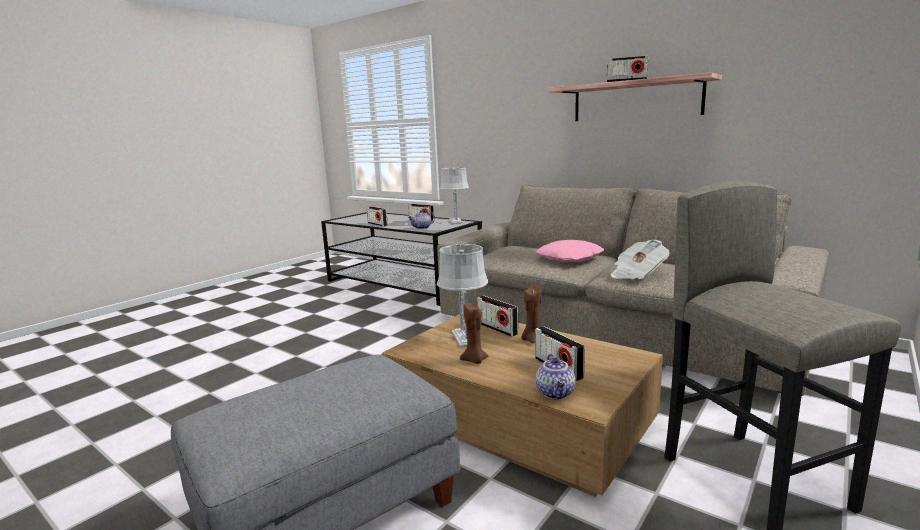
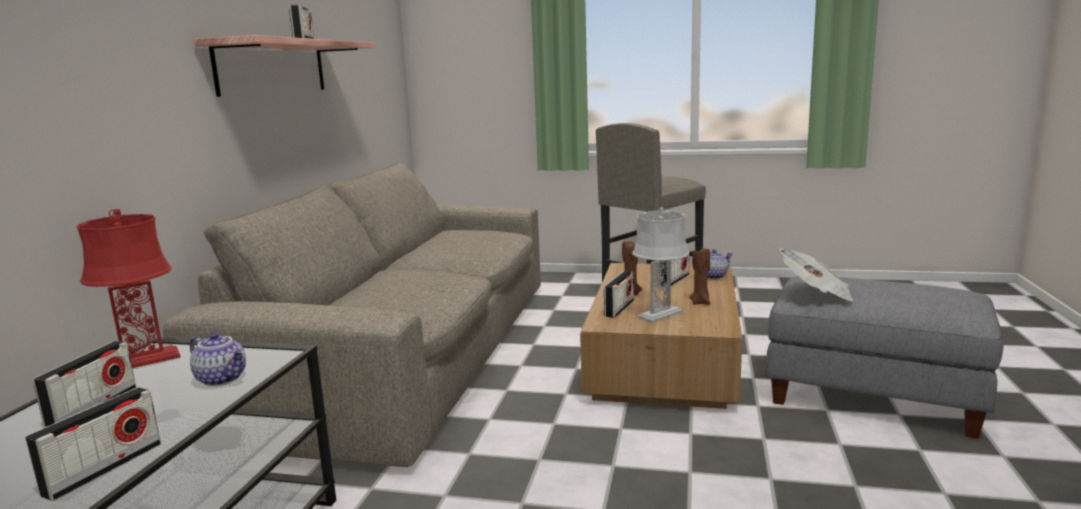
camera: 115 degrees left, 0 degrees up
(456, 221) = (145, 360): grey table lamp -> red table lamp
(570, 258) = (414, 276): pink pillow -> none
(637, 274) = (479, 250): newspaper -> newspaper (816, 293)

